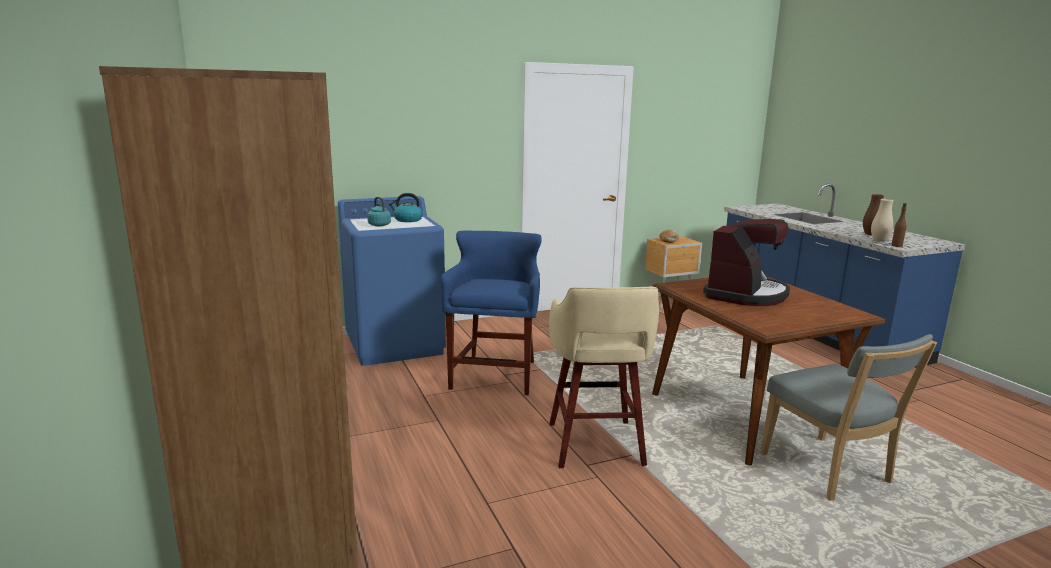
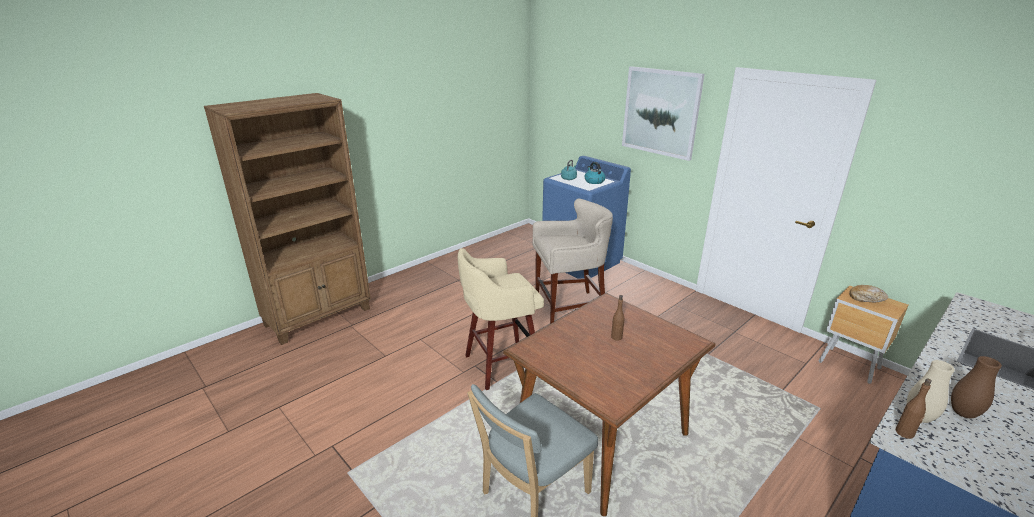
camera: 70 degrees right, 10 degrees up
(447, 120) = (660, 112): none -> picture
(495, 376) = (569, 307): blue stool -> beige stool
(745, 294) = (616, 337): coffee machine -> brown bottle

